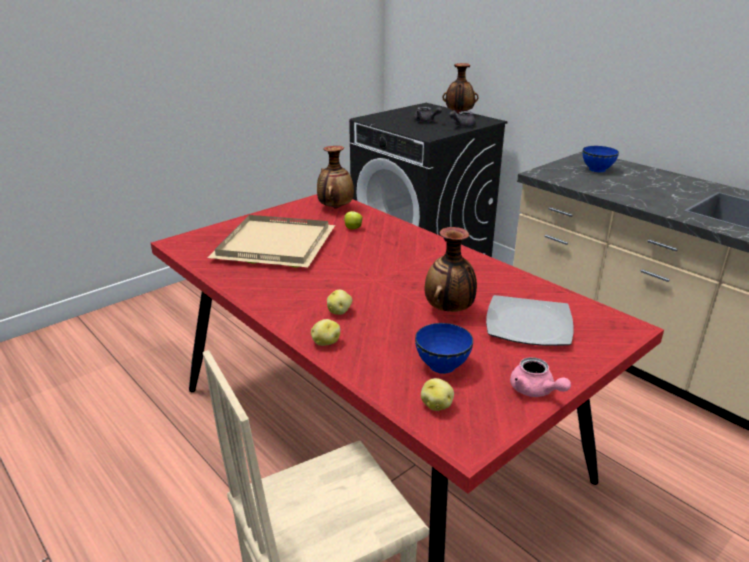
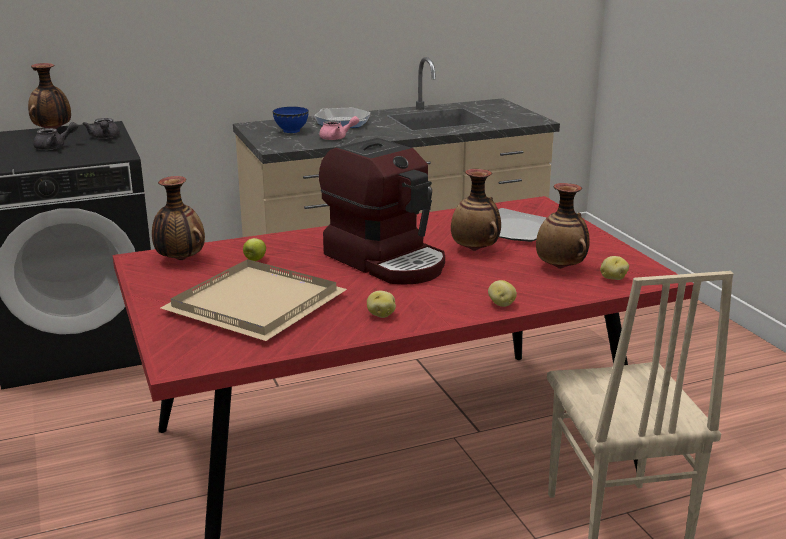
camera: 70 degrees left, 5 degrees down
(339, 311) = (447, 291): potato -> potato (381, 315)
(389, 274) = (387, 260): none -> coffee machine
(442, 366) = (561, 267): blue bowl -> vase
(535, 391) = (606, 246): pink teapot -> pink teapot (337, 138)
(656, 181) = (342, 123): none -> frying pan

